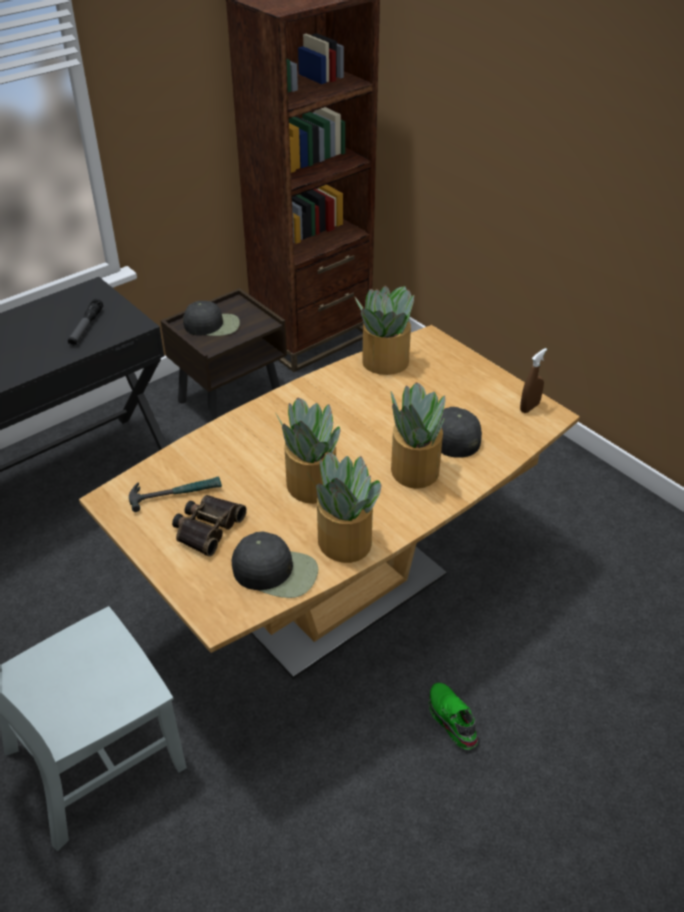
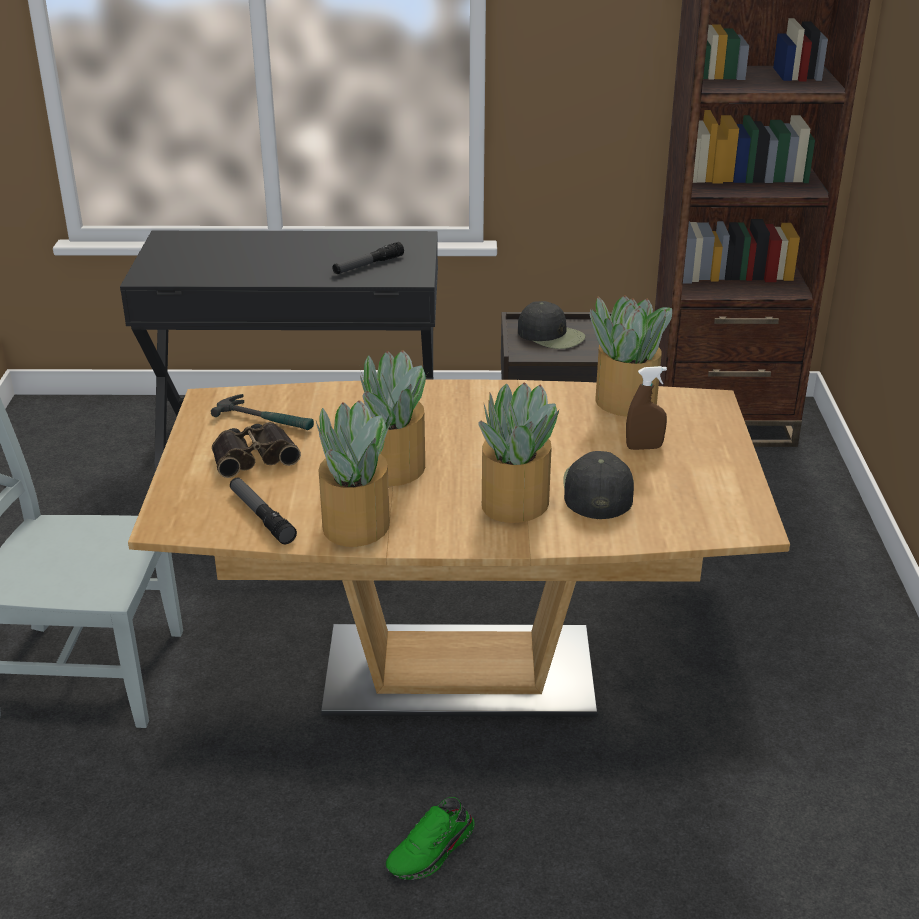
camera: 40 degrees right, 10 degrees down
(276, 571) = (261, 516): black cap -> flashlight
(450, 720) = (432, 852): green shoe -> green shoe turned 150 degrees counterclockwise
(529, 407) = (736, 508): brown spray bottle -> brown spray bottle (644, 447)

